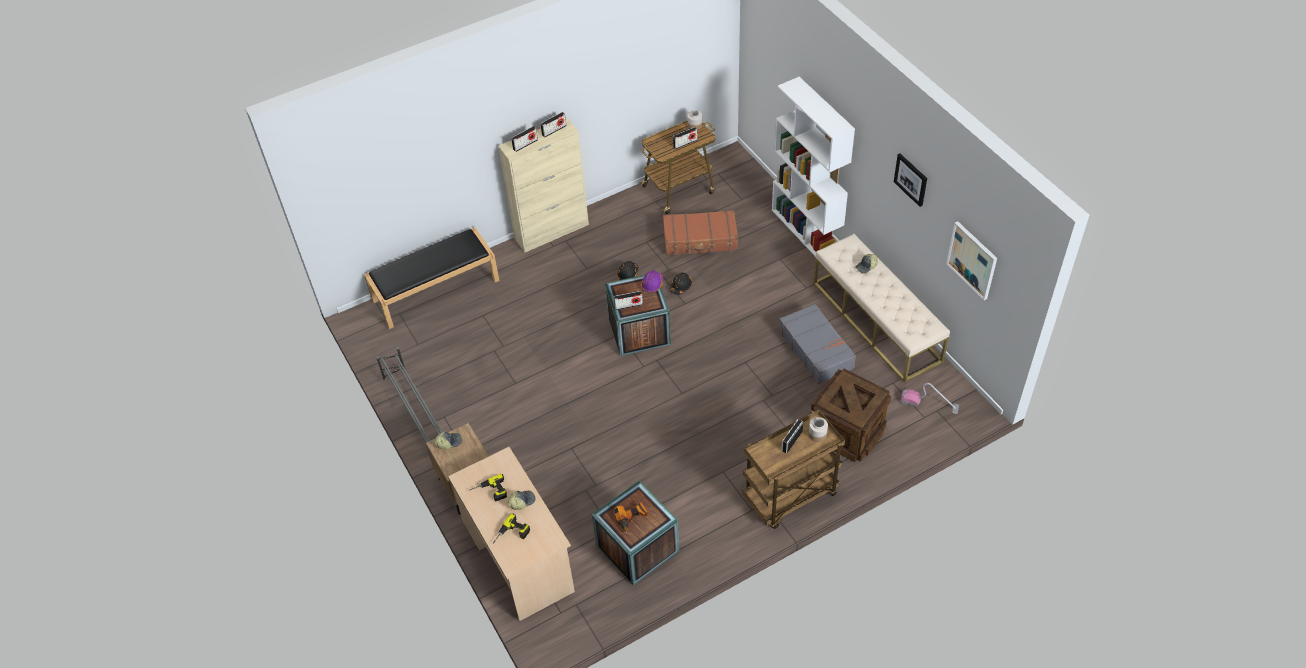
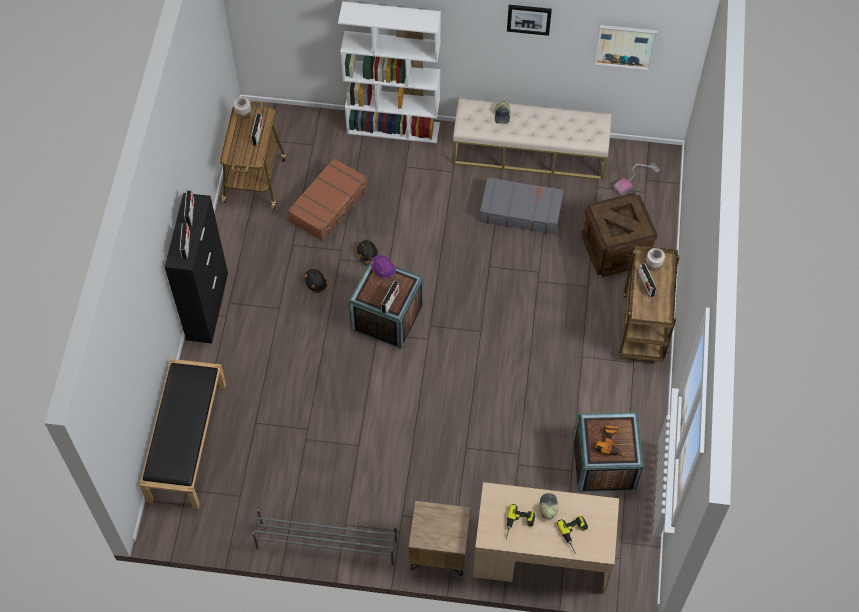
camera: 55 degrees left, 10 degrees up
(449, 442) = (423, 528): cap -> none
(552, 231) = (207, 305): beige cabinet -> black cabinet

